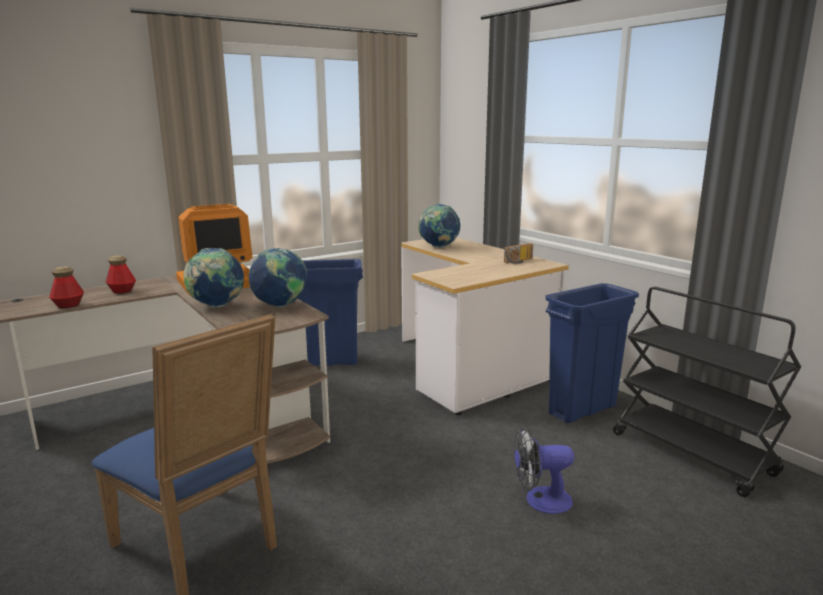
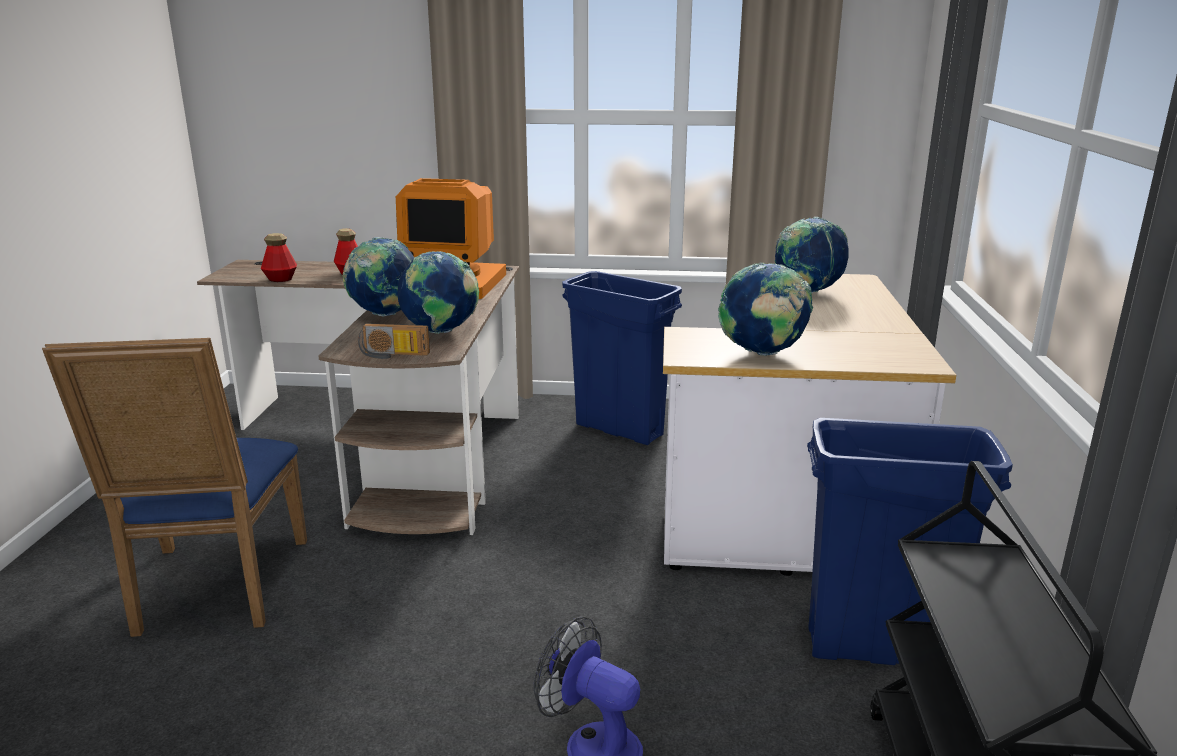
camera: 40 degrees right, 5 degrees up
(483, 274) = (762, 353): none -> globe
(519, 261) = (878, 347): radio -> radio (393, 355)

